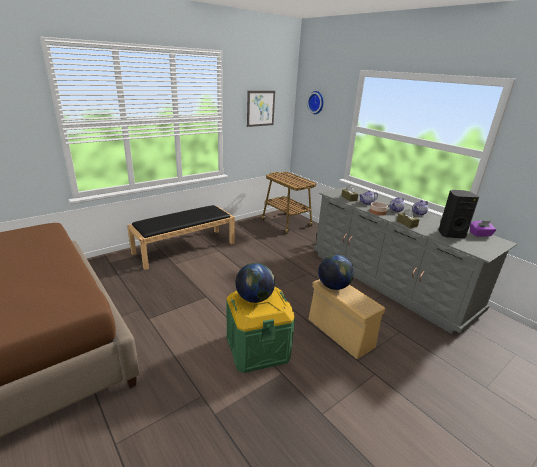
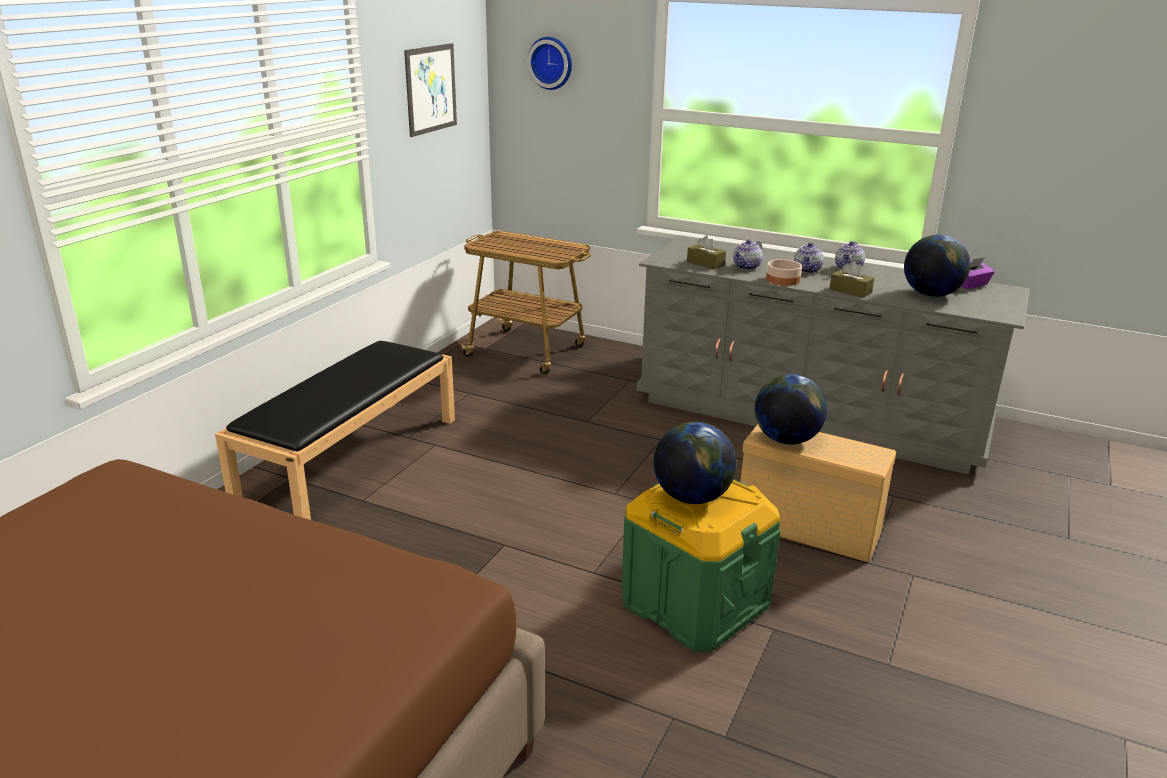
camera: 25 degrees left, 0 degrees up
(450, 234) = (931, 294): black speaker -> globe

